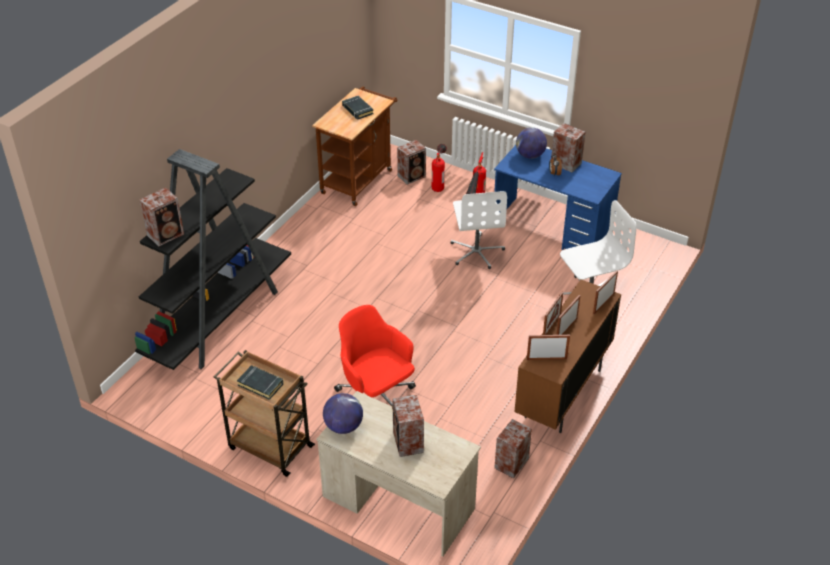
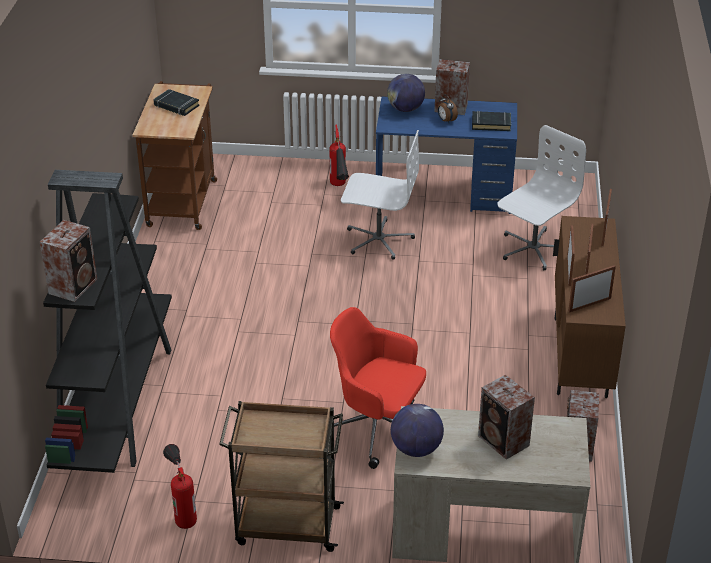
camera: 25 degrees left, 5 degrees down
(261, 384) = (284, 434): black book -> black book (491, 124)
(412, 176) = (245, 180): speaker -> none
(439, 181) = (280, 177): fire extinguisher -> fire extinguisher (181, 506)
(476, 252) = (378, 240): white office chair -> white office chair turned 45 degrees counterclockwise

